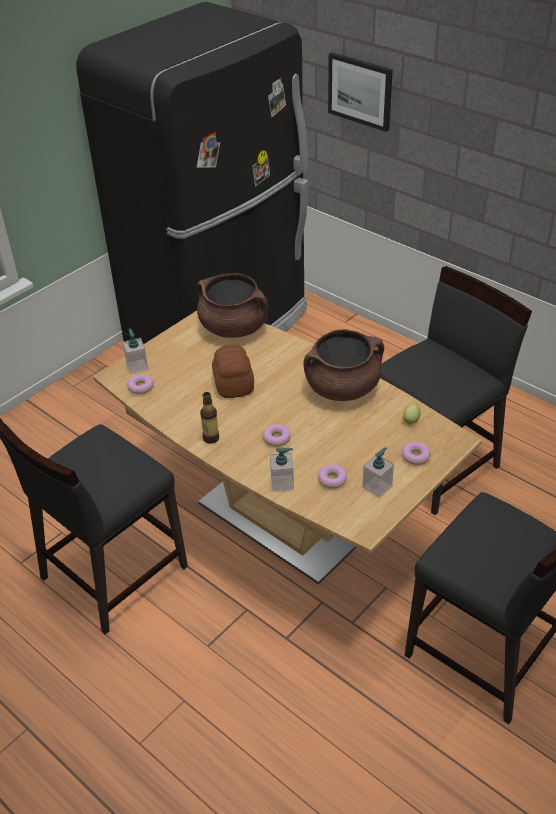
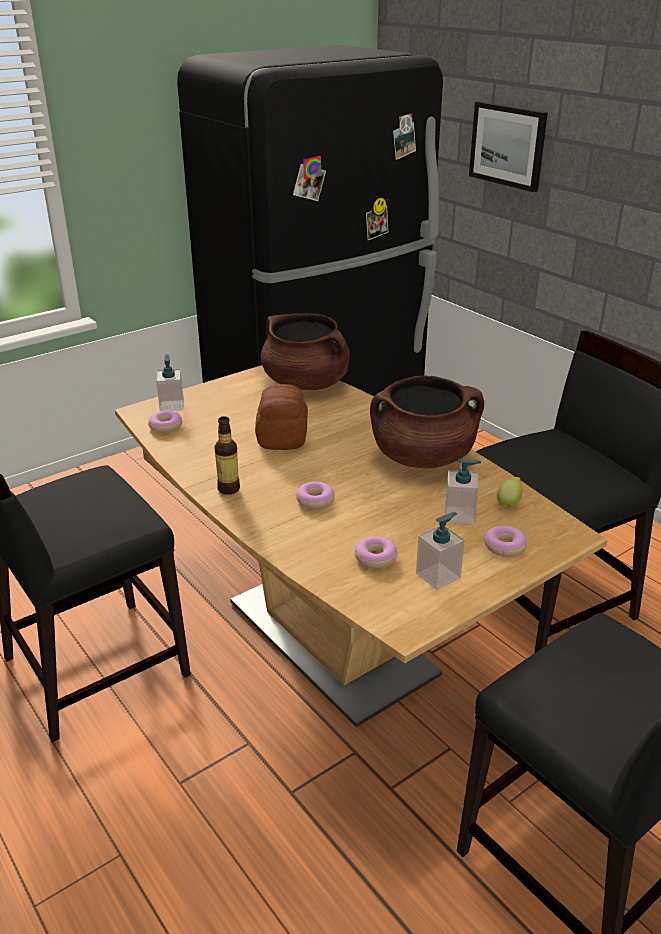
camera: 10 degrees right, 10 degrees down
(282, 483) = (303, 552): soap dispenser -> soap dispenser (460, 515)

